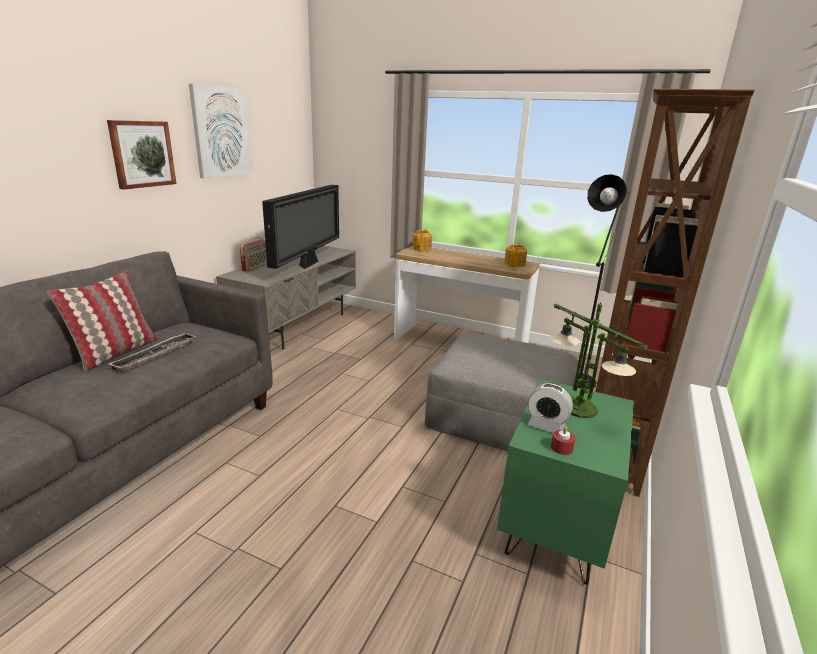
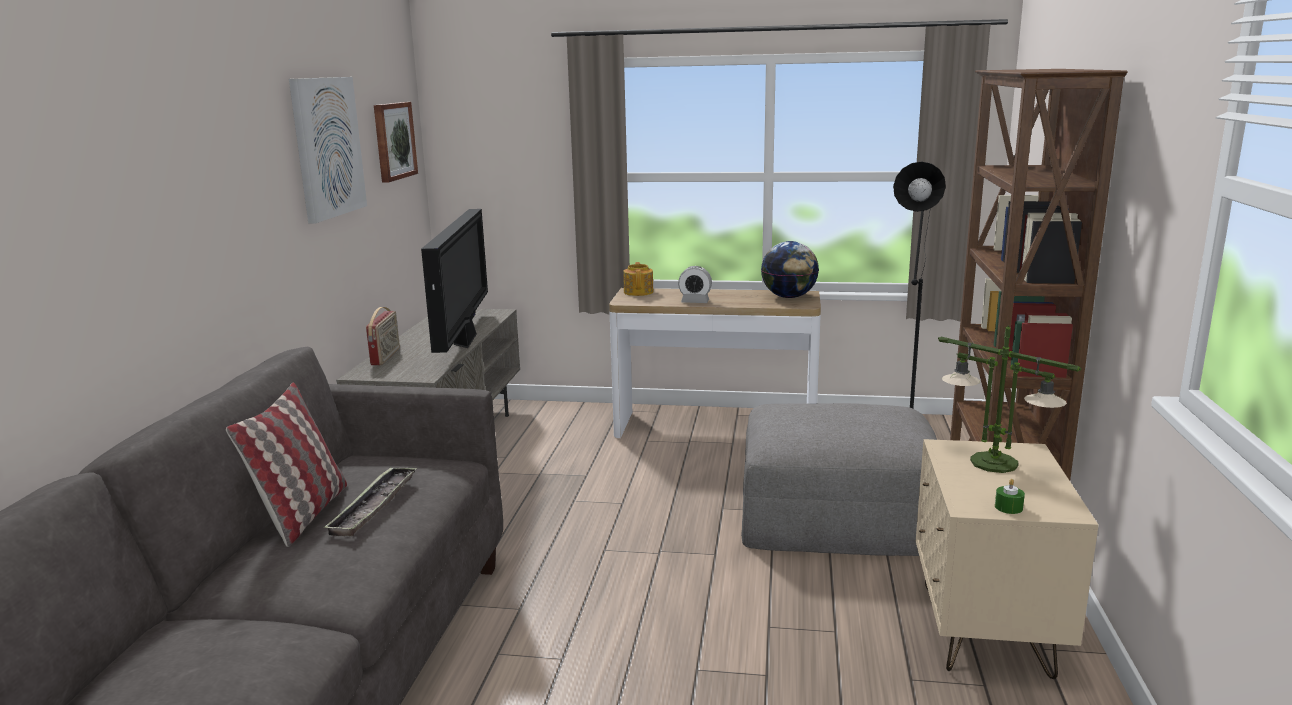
camera: 15 degrees left, 5 degrees down
(142, 154) = (245, 197): picture -> picture (393, 141)
(515, 264) = (789, 297): teapot -> globe
(546, 426) = (974, 489): alarm clock -> alarm clock (695, 302)
(555, 530) = (986, 631): green nightstand -> beige nightstand
(561, 448) = (1008, 507): red candle -> green candle

